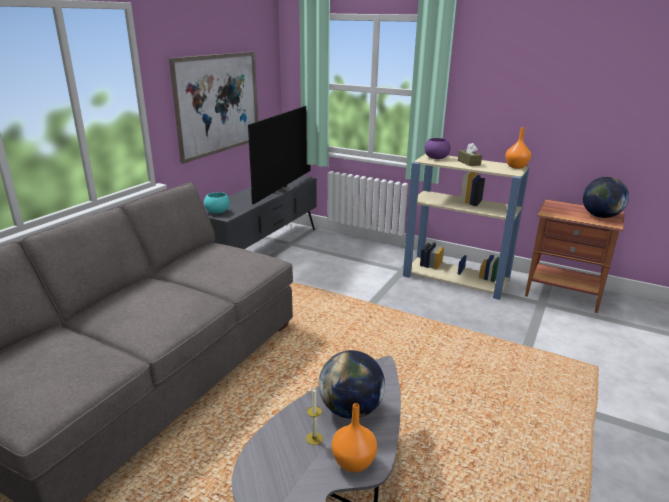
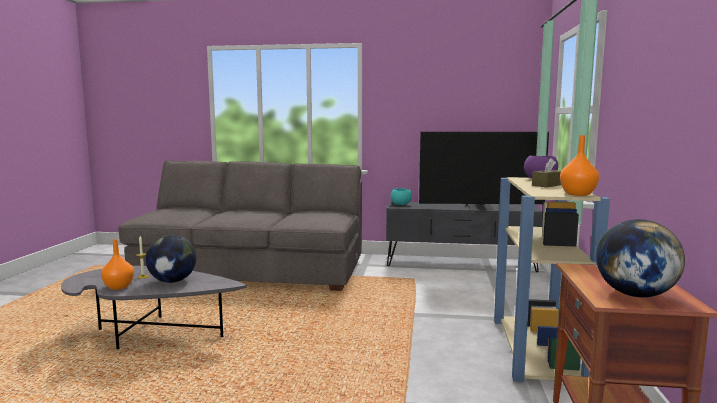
camera: 70 degrees right, 15 degrees down
(219, 104) = (443, 121): picture -> none

